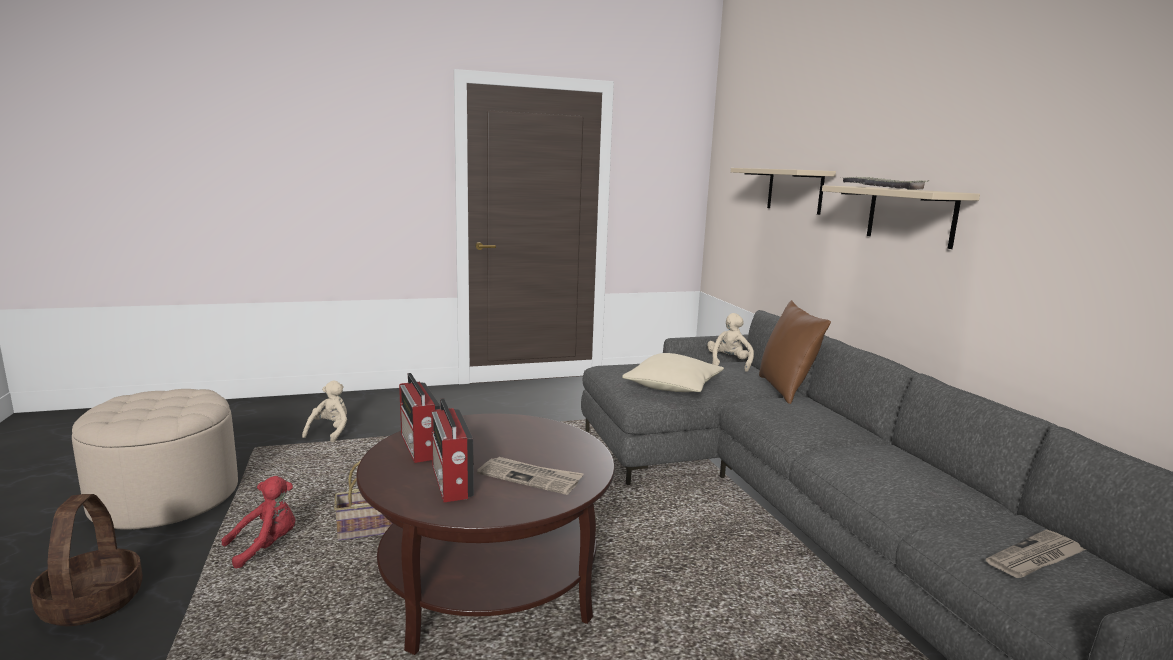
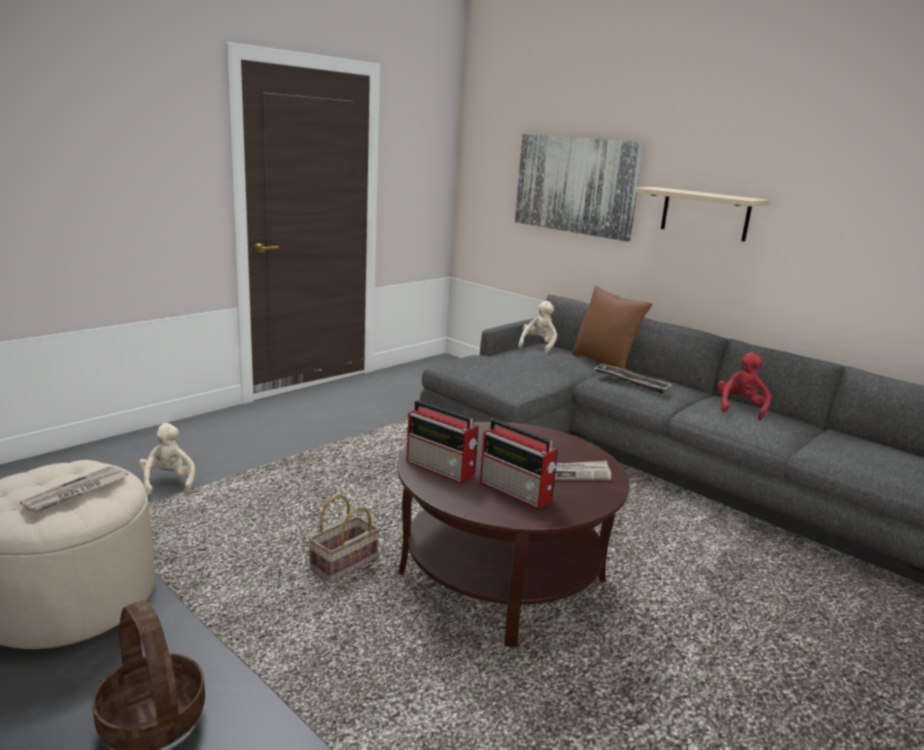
camera: 30 degrees left, 5 degrees up
(266, 546) = (264, 609): red plush toy -> red plush toy (740, 408)
(673, 387) = (527, 374): beige pillow -> none
(729, 364) = (538, 346): beige plush toy -> beige plush toy turned 45 degrees clockwise
(794, 190) = (575, 185): beige shelf -> picture
(880, 187) = (685, 191): tray -> tray (631, 382)
(1035, 558) = (870, 454): newspaper -> newspaper (76, 492)

